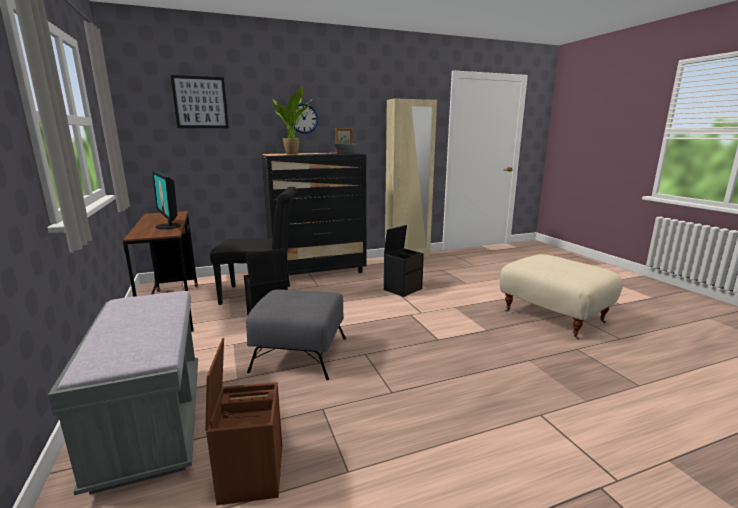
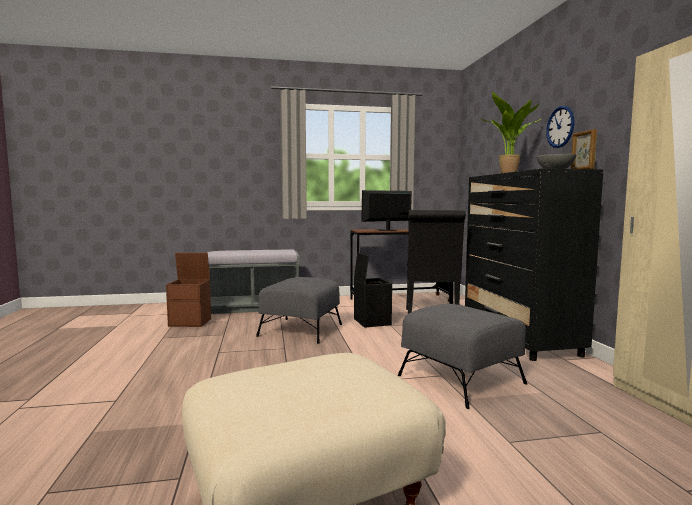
camera: 100 degrees right, 10 degrees down
(200, 102) = (493, 130): picture -> none
(403, 289) = (461, 380): black storage box -> grey ottoman

